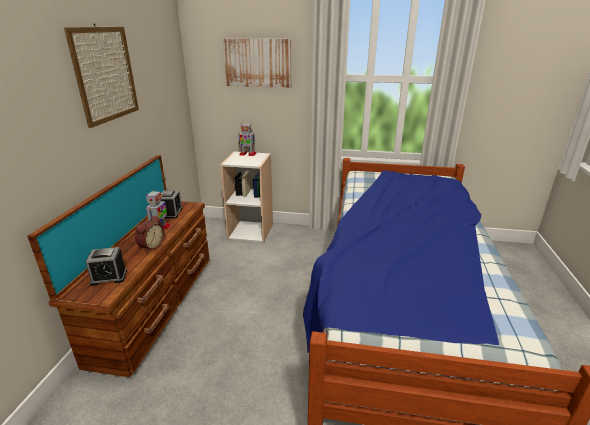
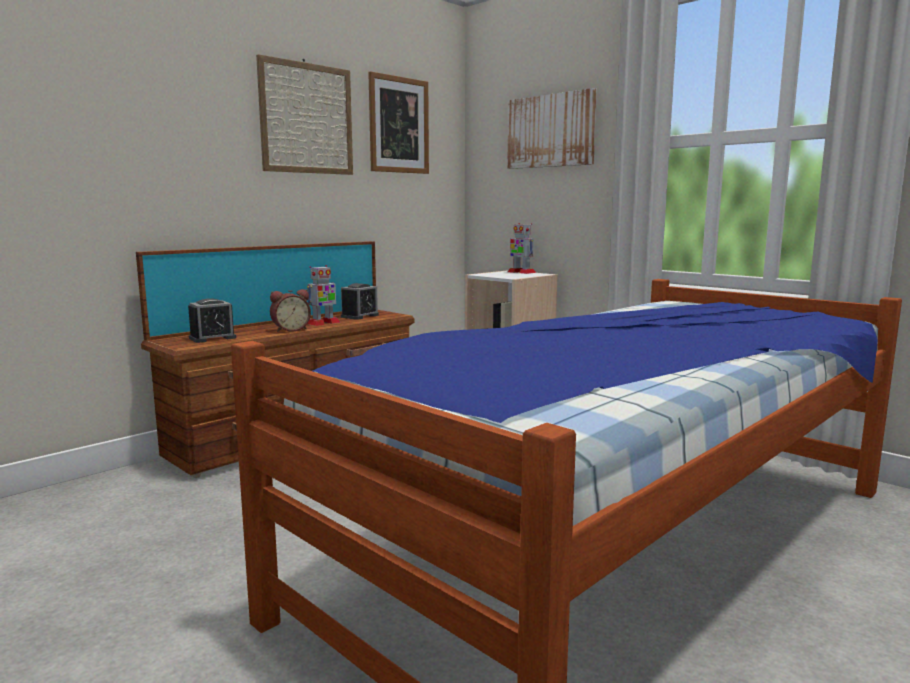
camera: 35 degrees right, 15 degrees down
(109, 277) = (212, 338): alarm clock -> alarm clock turned 60 degrees counterclockwise
(154, 62) = (399, 125): none -> picture

